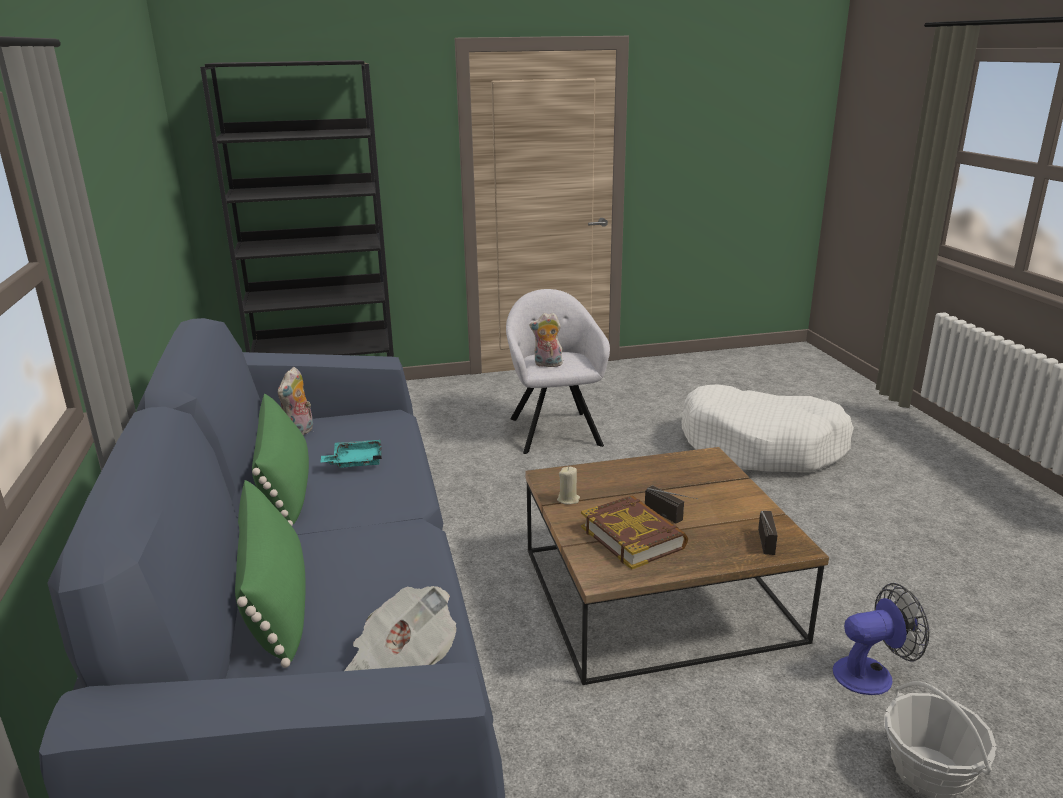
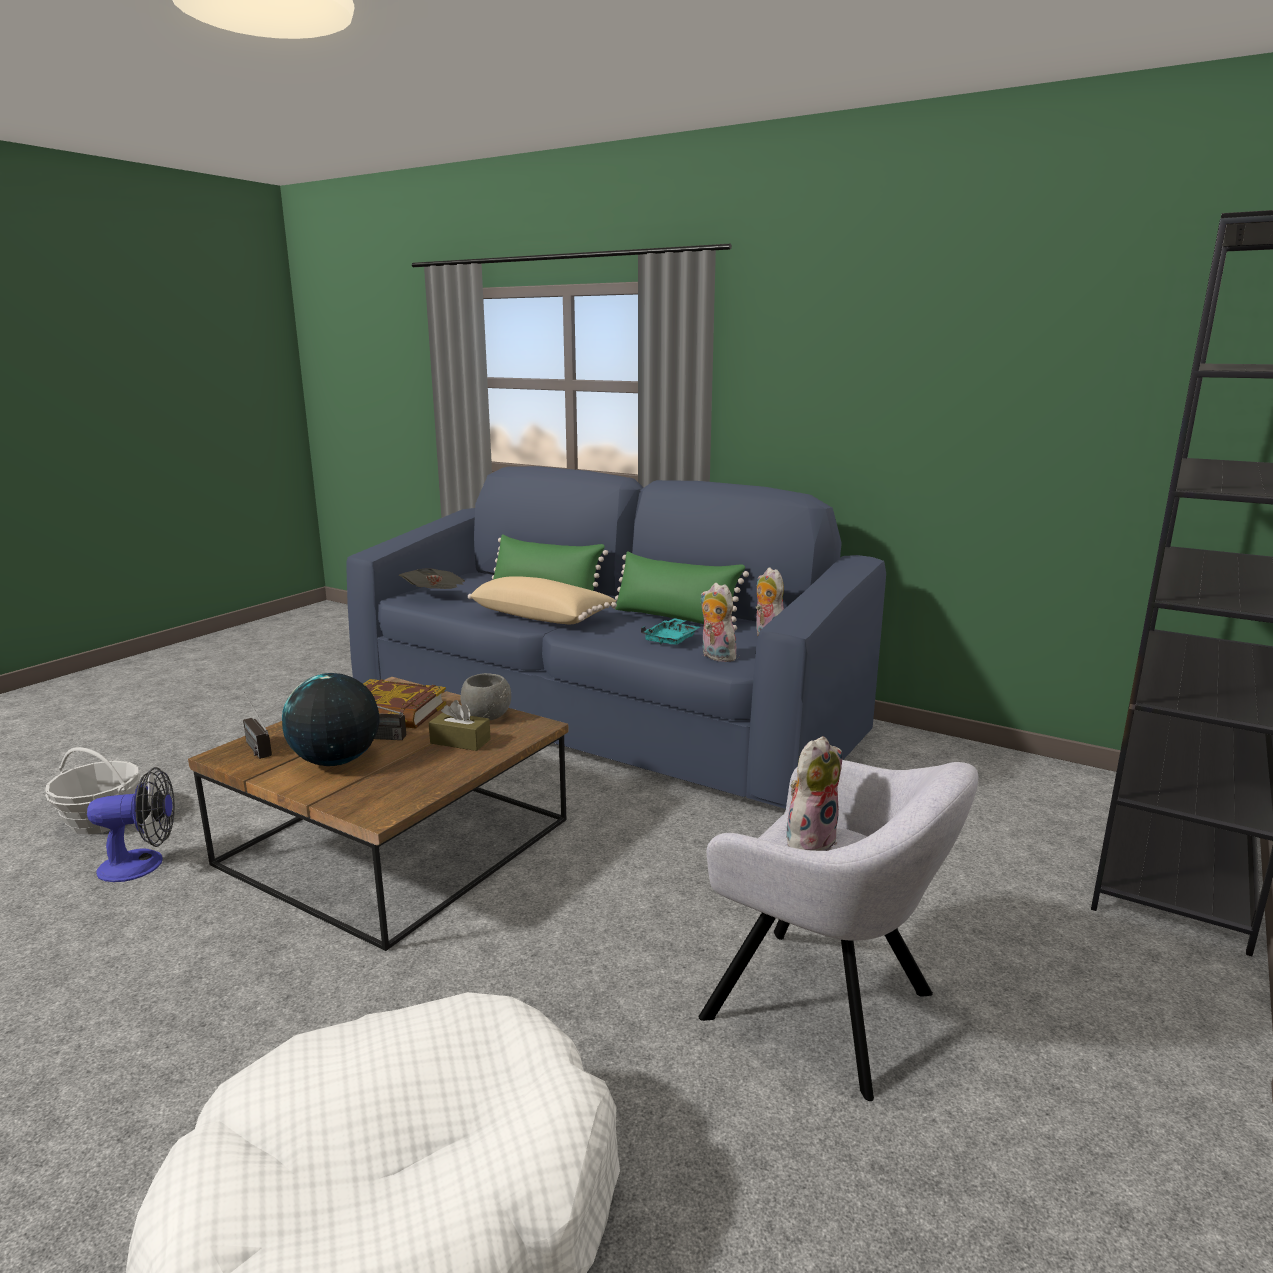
camera: 135 degrees right, 5 degrees down
(376, 544) = (542, 617): none -> beige pillow
(379, 430) = (715, 657): none -> plush toy
(568, 499) = (486, 716): beige candle -> grey bowl
(613, 485) = (460, 741): none -> brown tissue box
(712, 504) = (336, 761): none -> globe
(872, 673) = (143, 864): fan -> fan turned 135 degrees counterclockwise

